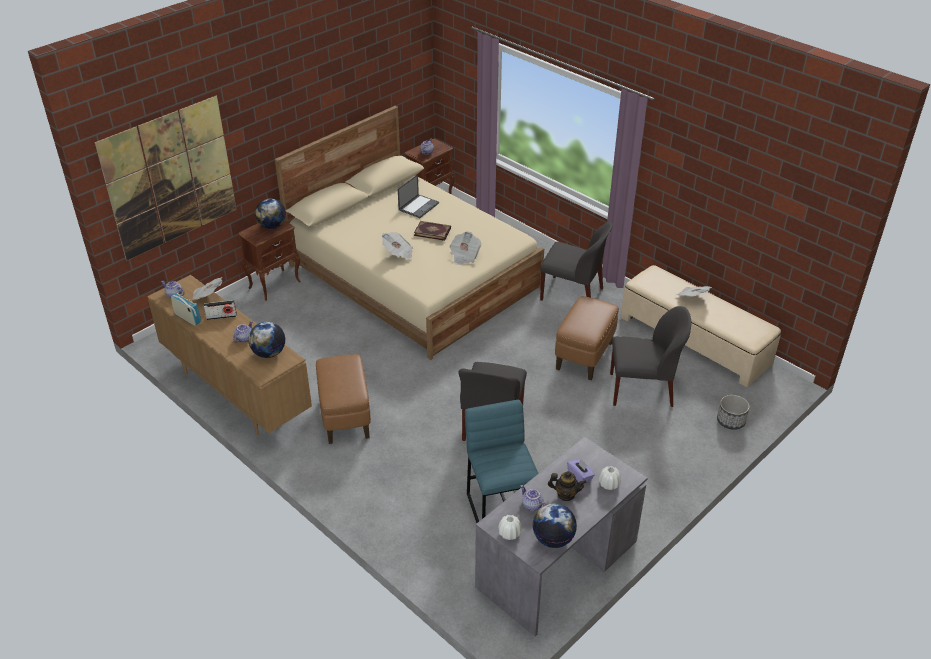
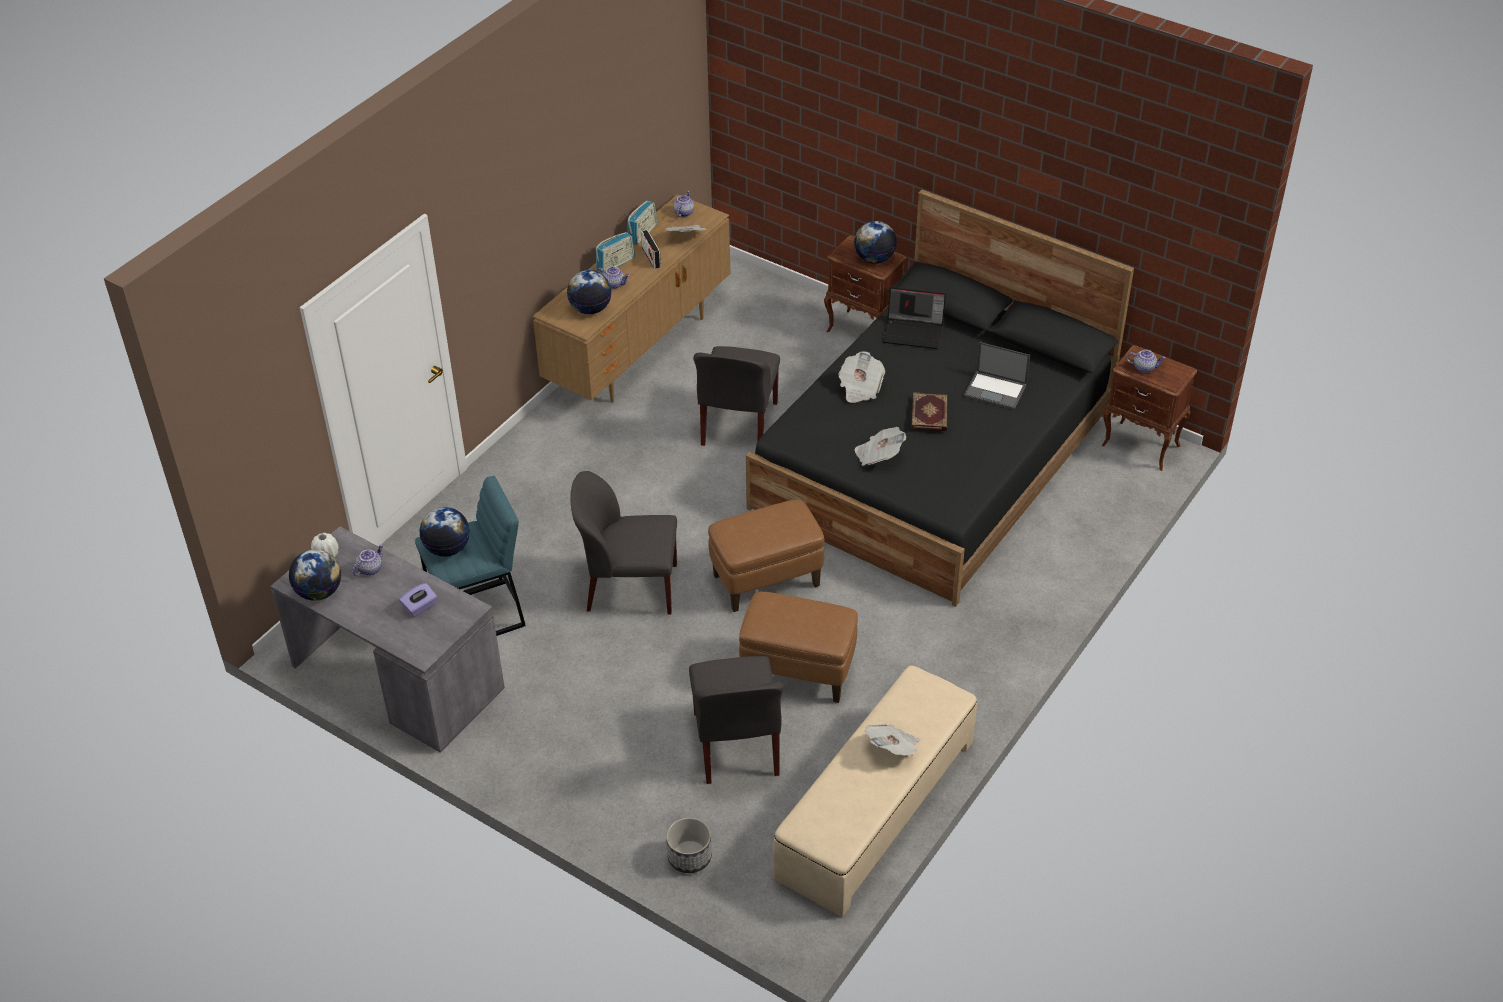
camera: 80 degrees right, 5 degrees up
(170, 178) = (792, 108): picture -> none
(218, 335) = (616, 264): none -> radio
(345, 418) = (616, 450): brown ottoman -> brown ottoman (765, 581)
(349, 226) = (914, 332): none -> laptop
(413, 275) = (934, 460): beige bed -> black bed
(504, 466) = (447, 548): none -> globe
(565, 495) = (389, 597): teapot -> none
(573, 294) = (949, 646): grey chair -> grey chair (738, 425)
(609, 484) = (409, 635): white vase -> none

